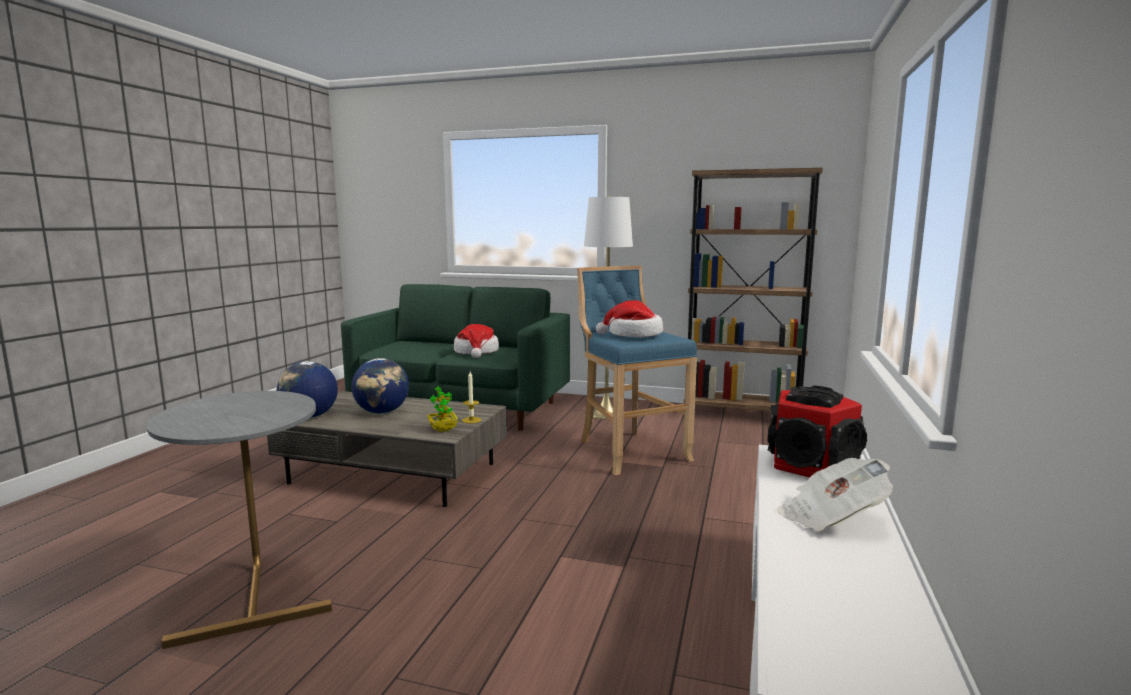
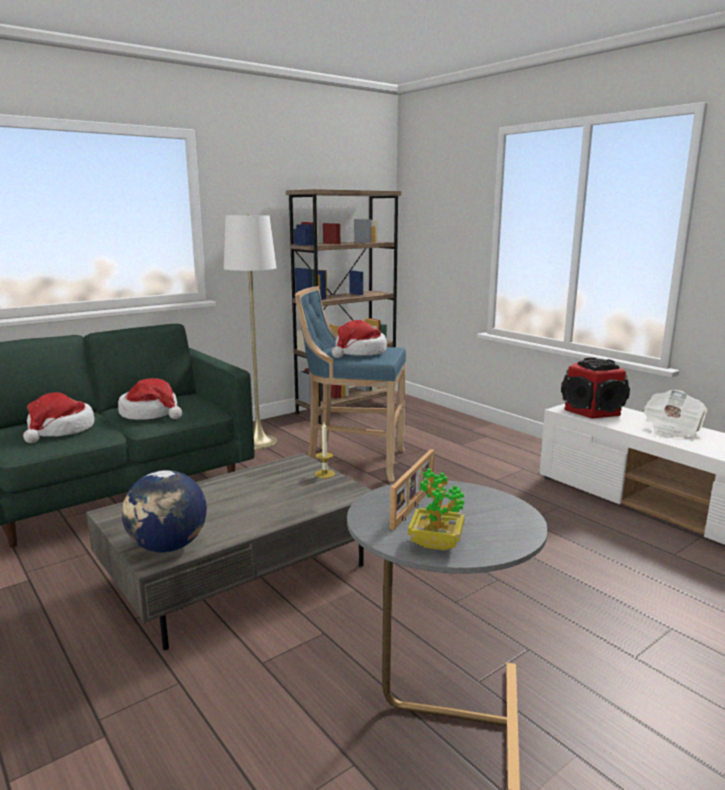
camera: 55 degrees left, 5 degrees up
(252, 403) = (414, 506): none -> picture frame
(382, 412) = (226, 505): globe -> none
(418, 348) = (60, 430): none -> hat
(443, 429) = (333, 490): potted plant -> potted plant (436, 543)

